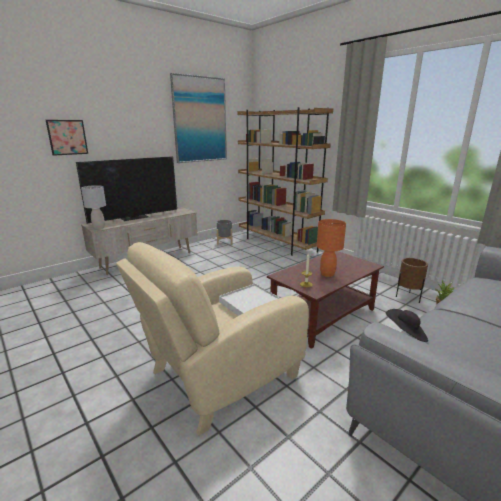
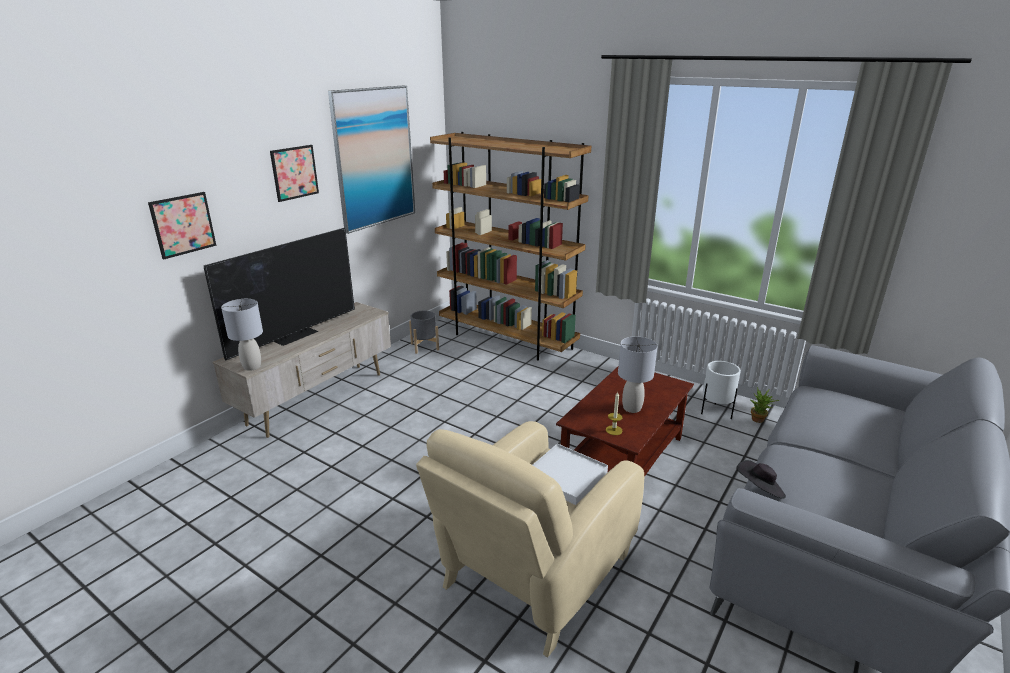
camera: 15 degrees left, 5 degrees up
(144, 119) = (294, 172): none -> picture
(327, 274) = (632, 408): orange table lamp -> grey table lamp
(408, 297) = (716, 413): brown planter -> white planter

